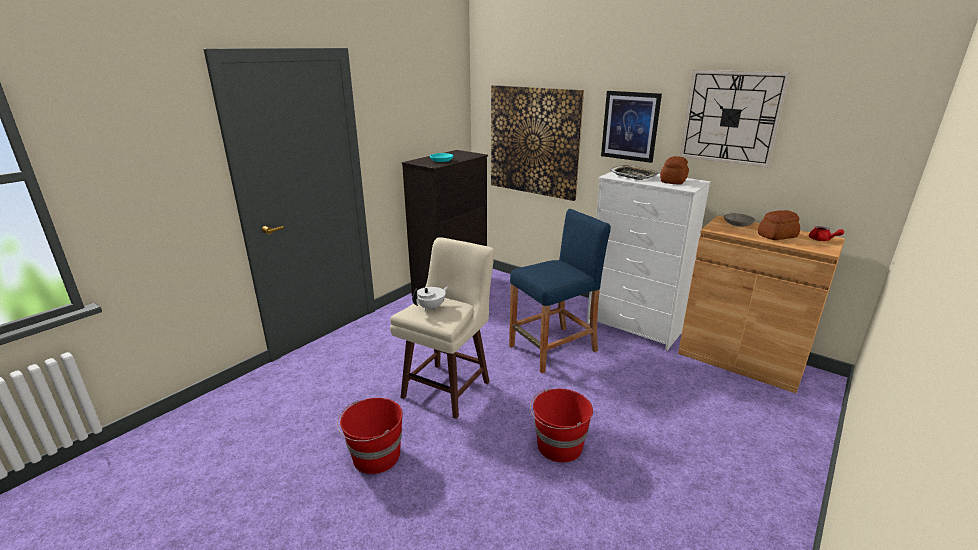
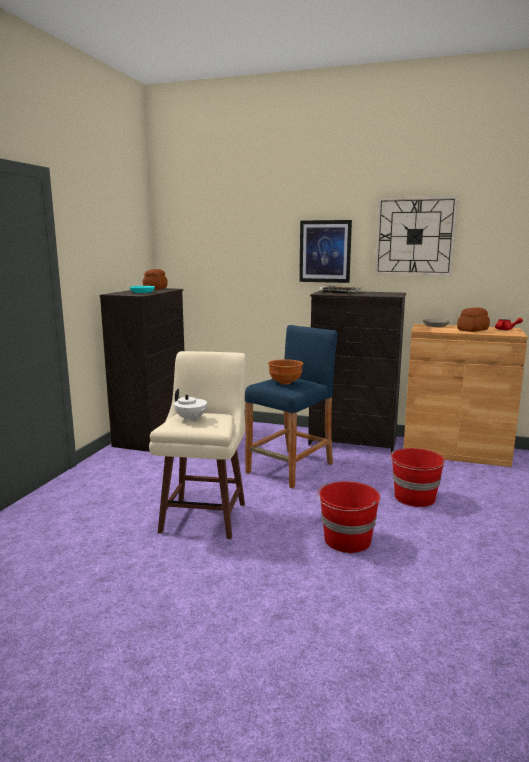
camera: 20 degrees left, 10 degrees down
(375, 457) = (163, 589): red bucket -> red bucket (414, 498)
(431, 307) = (191, 419): white teapot -> white teapot turned 105 degrees clockwise
(534, 141) = (227, 275): picture -> none
(549, 271) = (285, 383): none -> brown bowl
(634, 328) = (353, 442): white dresser -> black dresser
(673, 181) = (377, 293): bread -> bread (156, 289)

